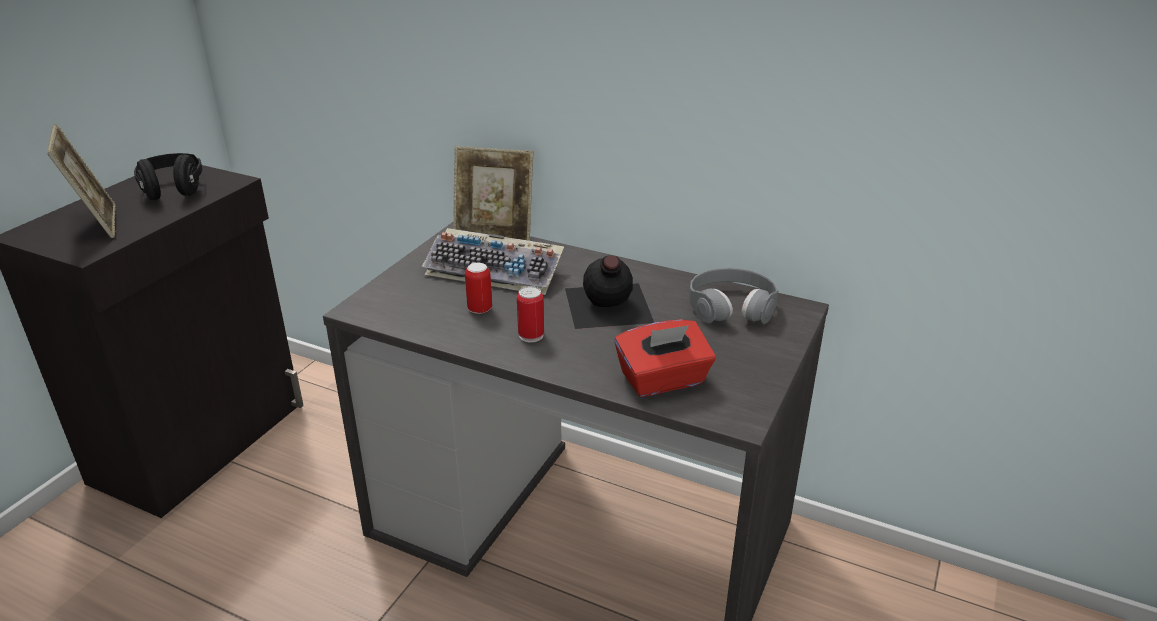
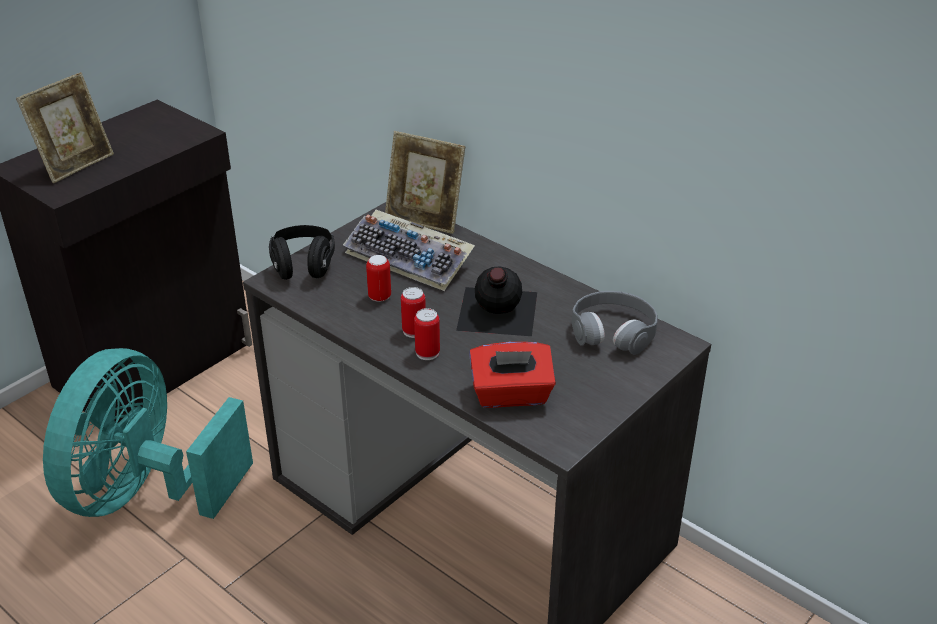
camera: 15 degrees right, 5 degrees up
(97, 223) = (75, 164): picture frame -> picture frame turned 45 degrees clockwise
(173, 190) = (146, 136): black headphones -> black headphones (303, 266)
(223, 577) = (146, 493): none -> turquoise fan
(555, 354) = (427, 353): none -> can

